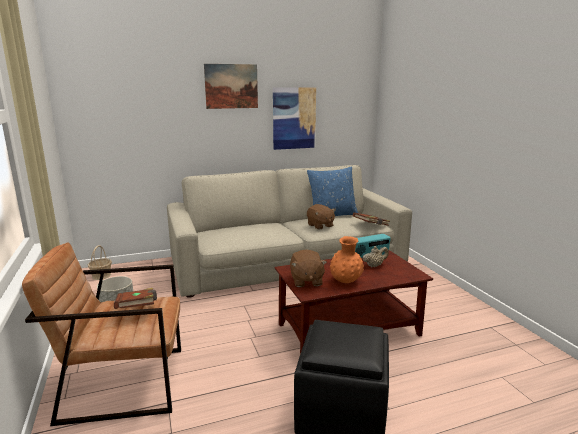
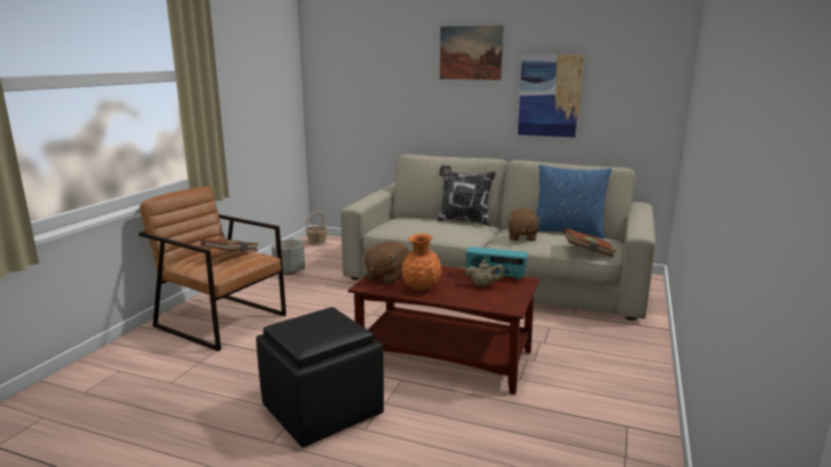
camera: 40 degrees right, 0 degrees up
(255, 223) = (463, 221): none -> pillow

